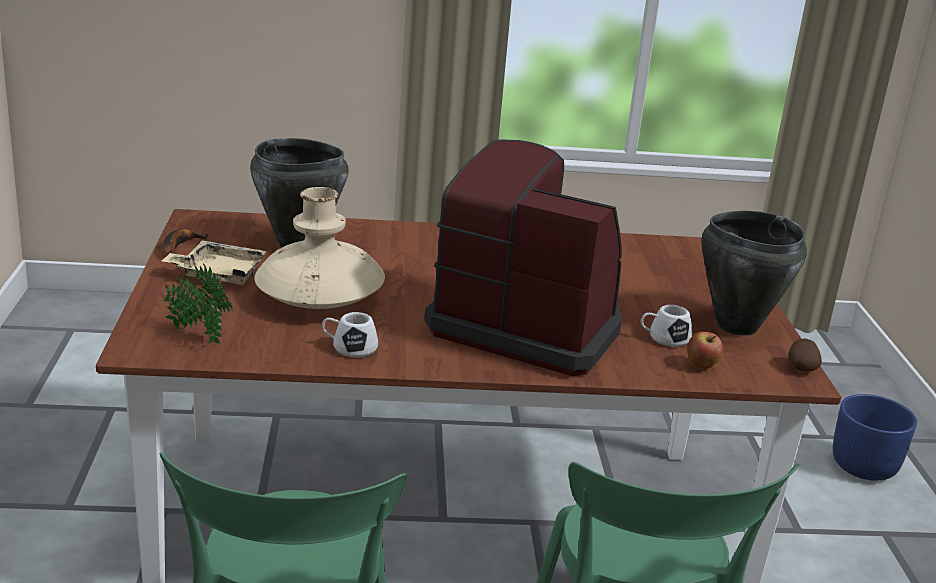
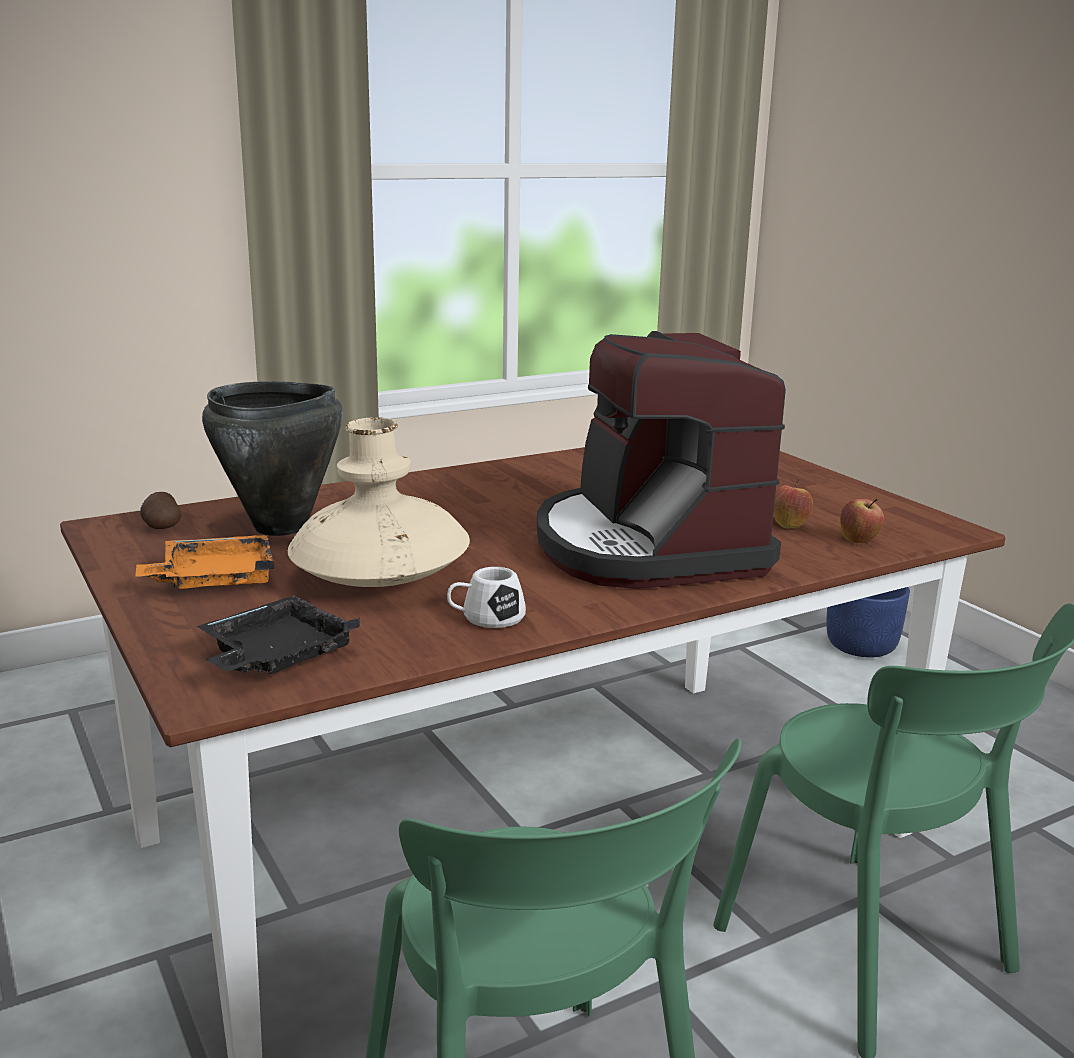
camera: 25 degrees left, 5 degrees down
(178, 247) = (120, 562): banana -> none
(198, 335) = (275, 656): potted plant -> black tray
(218, 274) = (214, 579): beige tray -> orange tray
(527, 327) = (647, 547): coffee machine -> coffee machine turned 105 degrees counterclockwise
(664, 338) = (790, 525): white mug -> apple
(735, 326) = (833, 499): black cooking pot -> none
(800, 367) = (939, 520): potato -> potato (161, 527)

